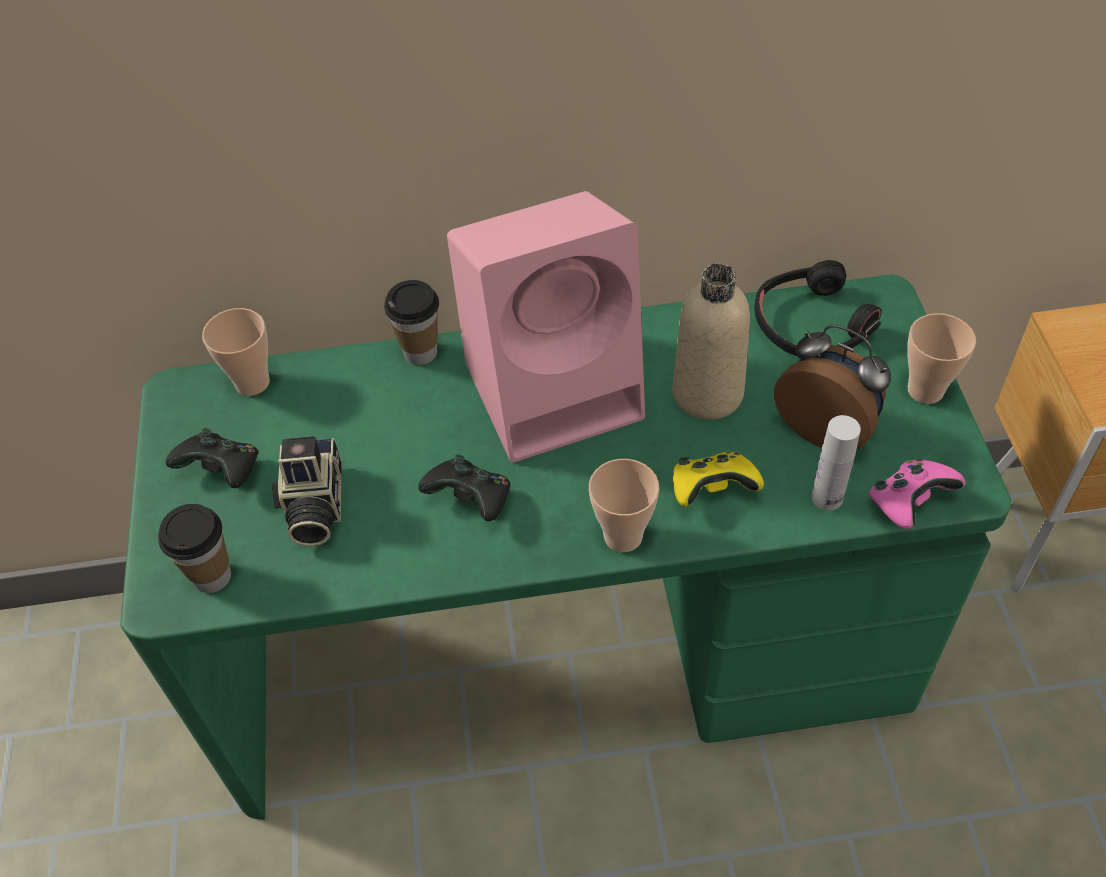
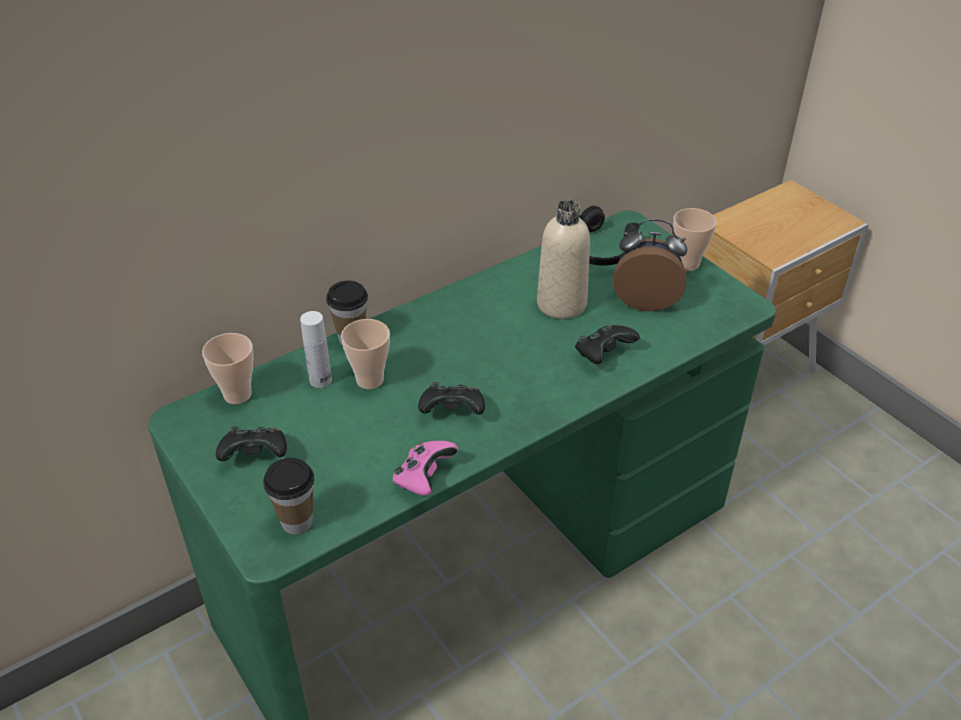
camera: 30 degrees left, 10 degrees down
(313, 507) = (342, 454): camera -> none
(557, 388) = (463, 330): pink speaker -> none
(623, 536) = (567, 398): cup -> cup (370, 380)
(712, 490) = (603, 354): yellow game controller -> black game controller
(827, 497) = (673, 336): white bottle -> white bottle (320, 380)
(908, 503) = (721, 324): pink game controller -> pink game controller (424, 478)

